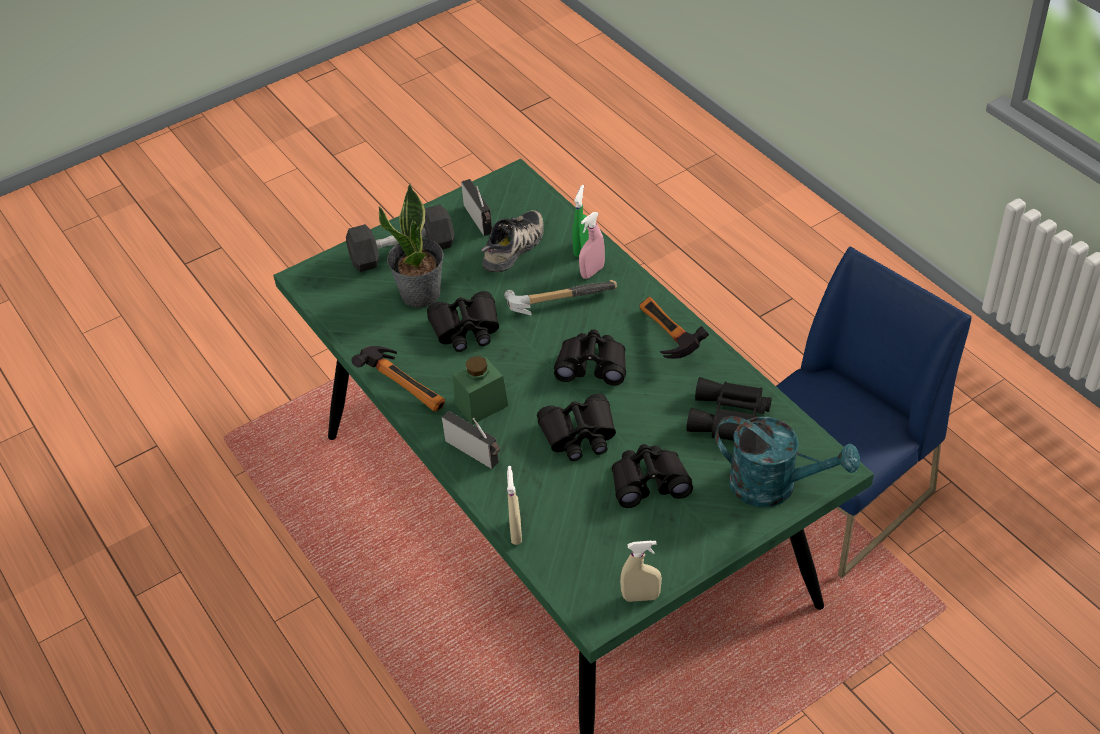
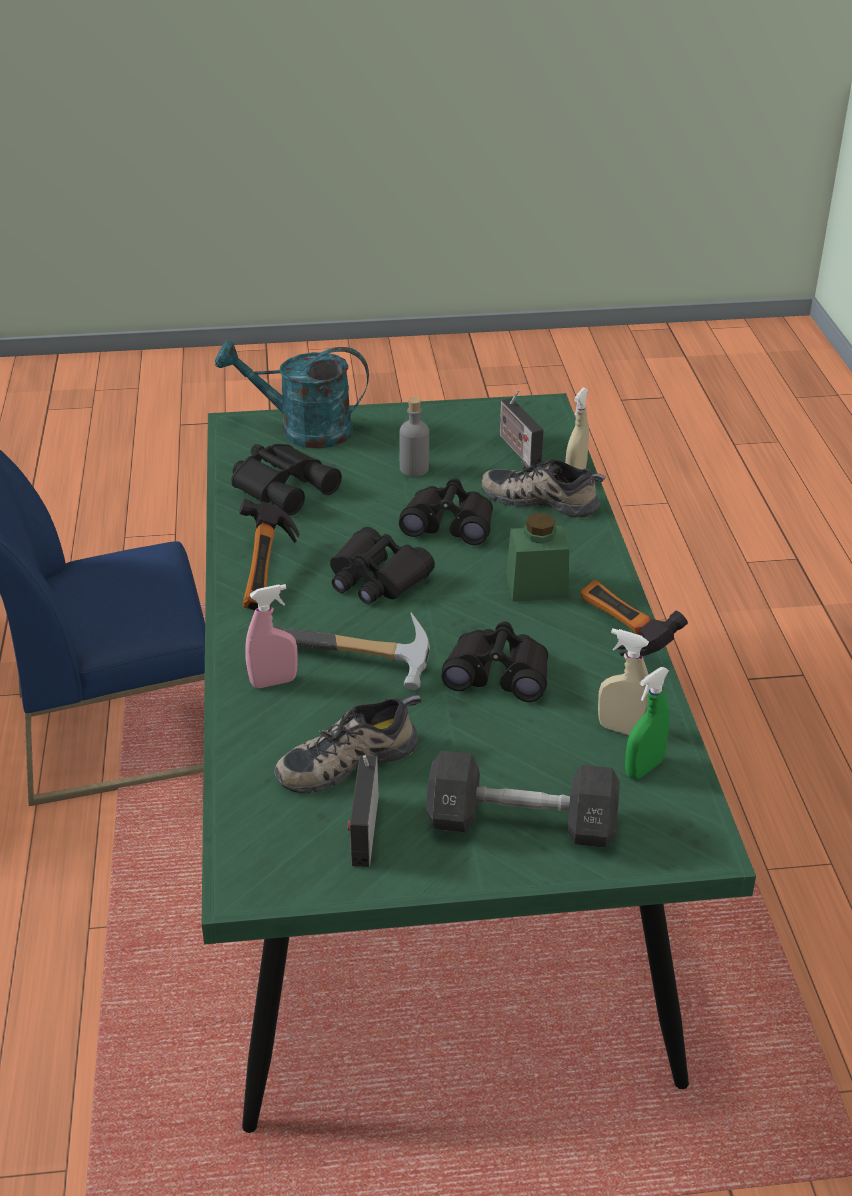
camera: 155 degrees left, 10 degrees down
(421, 294) = (530, 745): potted plant -> none
(475, 452) = (574, 547): radio -> radio (517, 449)
(527, 493) = (542, 499): none -> shoe
(581, 249) = (257, 719): green spray bottle -> green spray bottle (644, 768)
(641, 597) = (494, 406): beige spray bottle -> beige spray bottle (621, 729)
(649, 482) = (414, 469): black binoculars -> grey bottle
(775, 486) = (303, 431): turquoise watering can -> turquoise watering can turned 45 degrees counterclockwise

